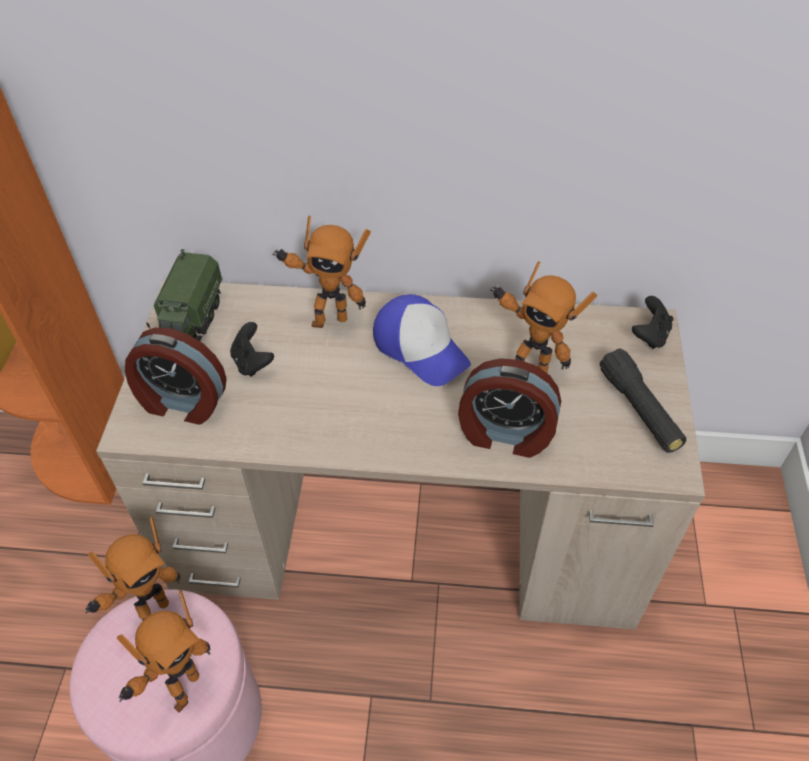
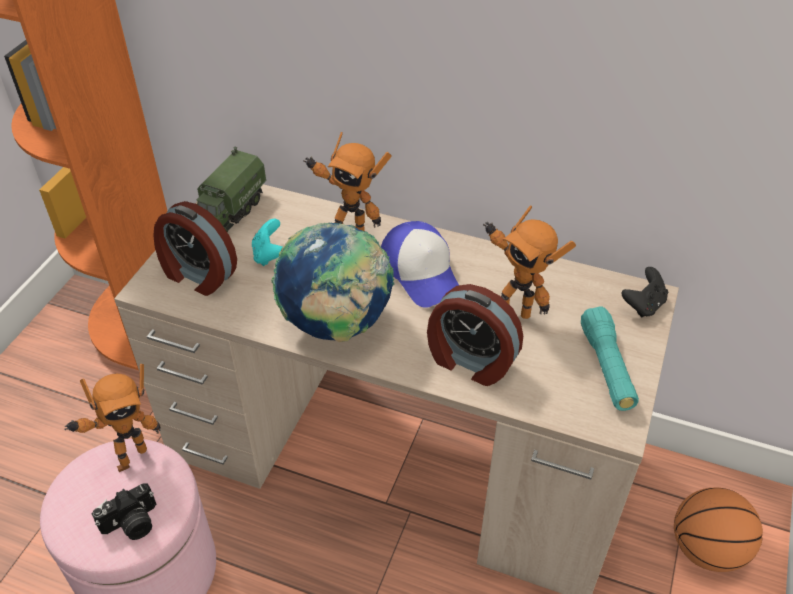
camera: 15 degrees right, 5 degrees down
(181, 690) = (132, 524): toy robot -> camera
(252, 362) = (269, 255): black game controller -> turquoise game controller
(354, 426) = (337, 325): none -> globe
(639, 410) = (607, 368): black flashlight -> turquoise flashlight
(724, 547) = (706, 549): none -> basketball

